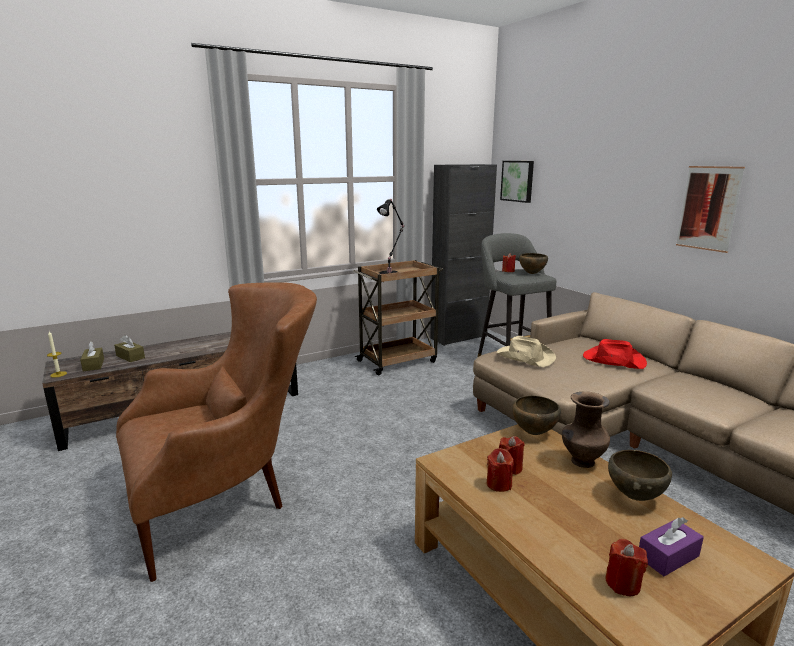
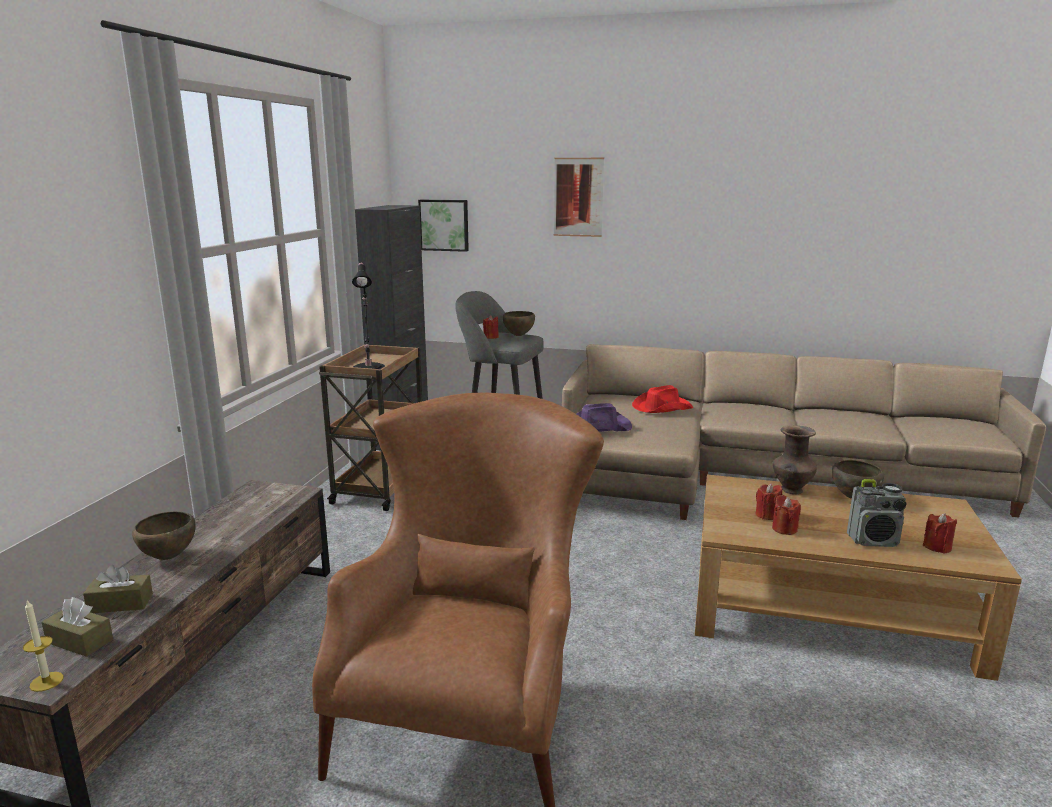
camera: 45 degrees left, 0 degrees up
(525, 357) = (598, 426): beige hat -> purple hat
(533, 433) = (729, 484): brown bowl -> brown bowl (168, 557)
(562, 537) = (873, 540): none -> radio
(668, 556) = (924, 522): purple tissue box -> none
(708, 208) = (691, 246): picture -> picture (578, 197)

